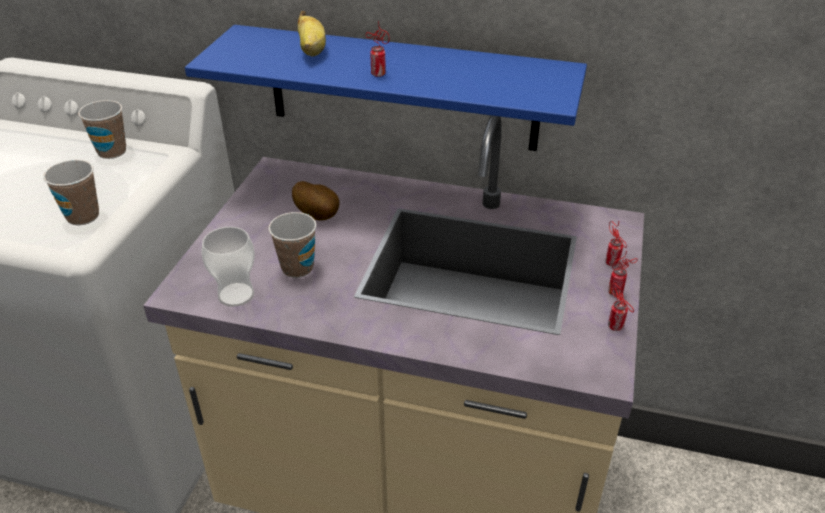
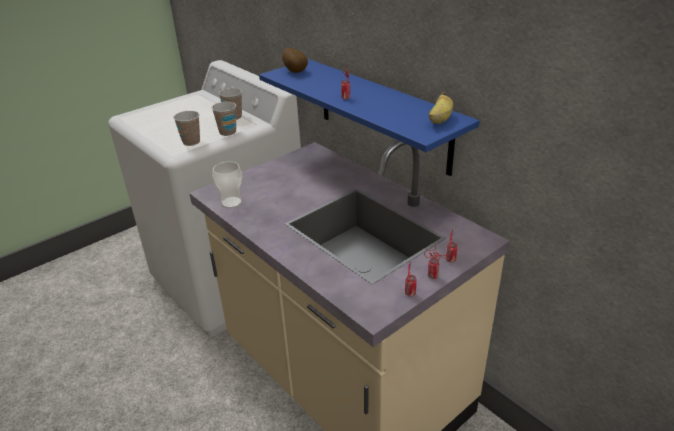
camera: 35 degrees right, 5 degrees down
(297, 268) = (272, 200): cup -> cup (227, 132)
(312, 51) = (328, 79): banana -> banana (440, 120)
(318, 215) = (310, 179): potato -> potato (296, 71)

